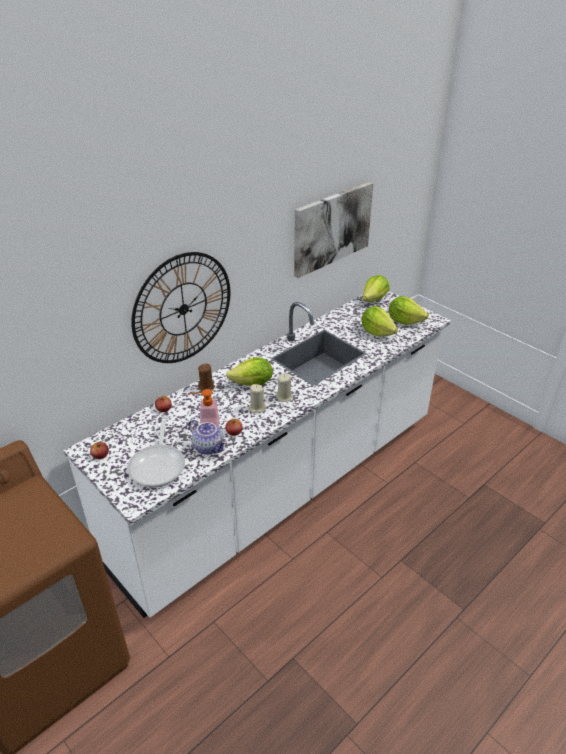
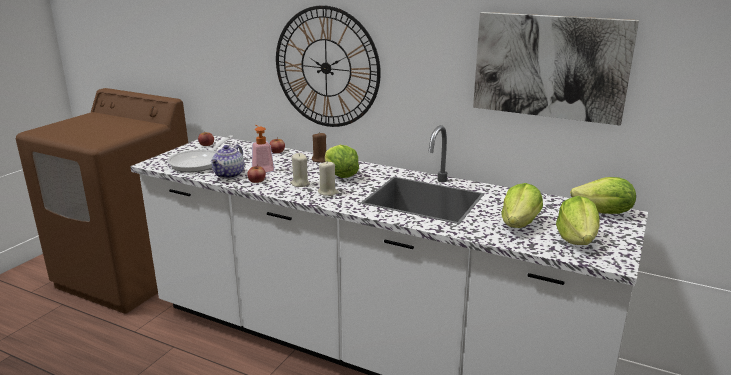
camera: 70 degrees right, 15 degrees down
(158, 465) = (199, 162): frying pan -> frying pan turned 45 degrees counterclockwise

